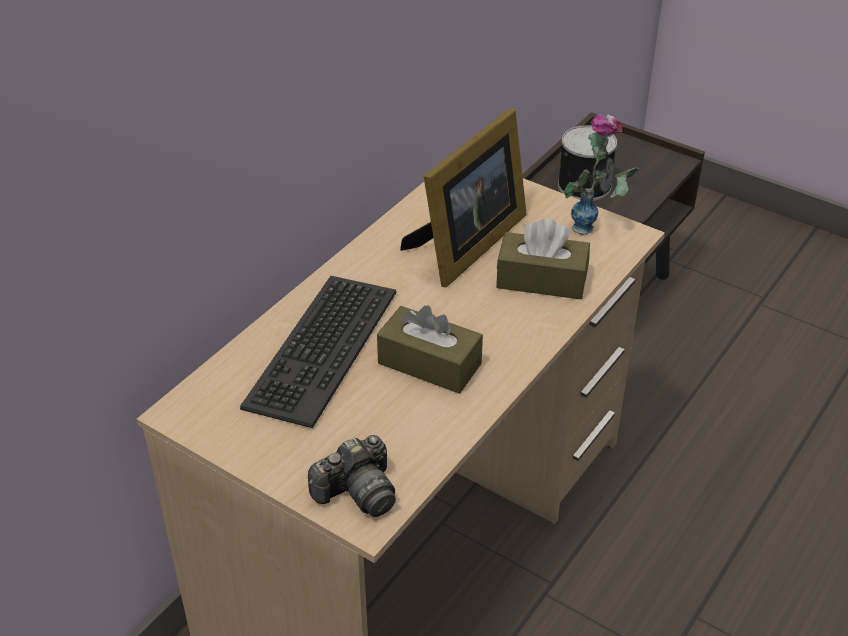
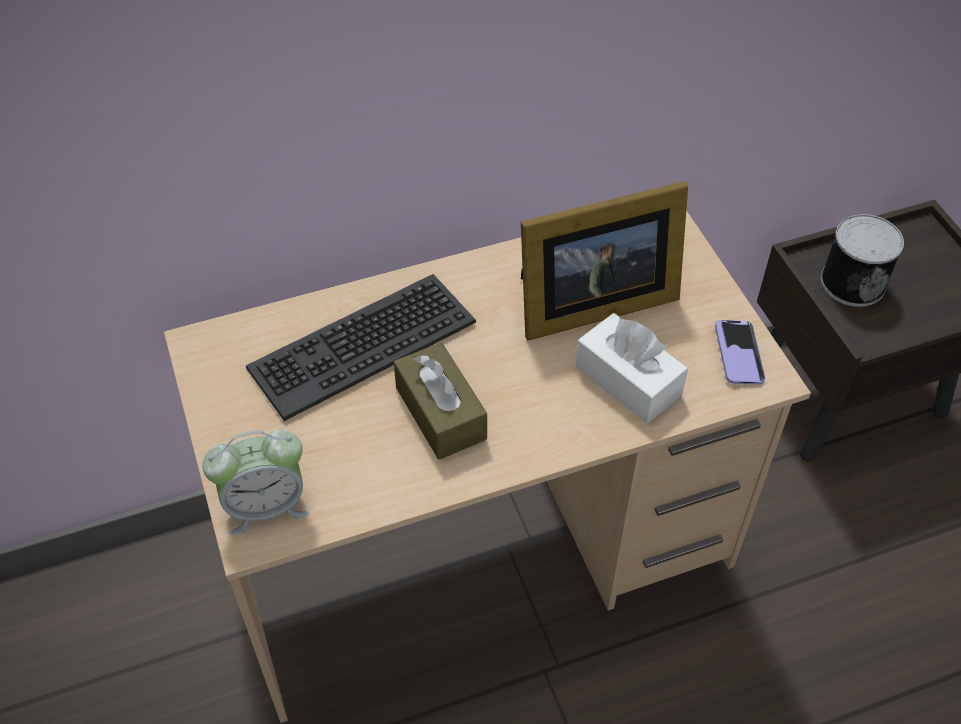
camera: 35 degrees right, 10 degrees up
(357, 492) = (266, 506): camera -> alarm clock
(541, 280) = (628, 380): brown tissue box -> white tissue box
(597, 230) = (739, 353): vase -> phone

